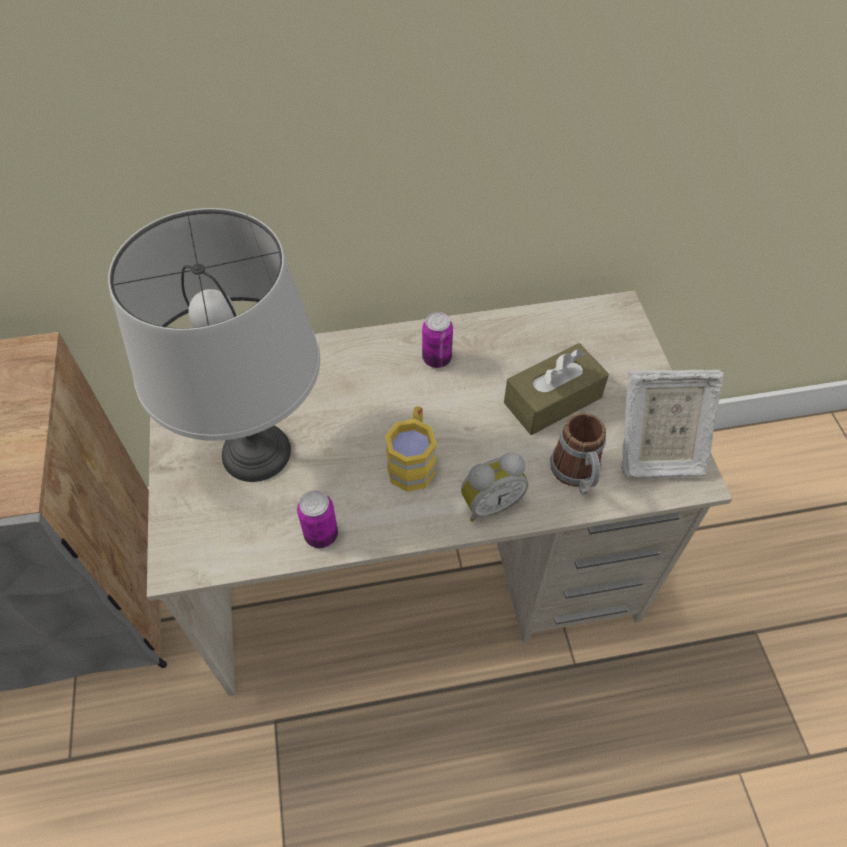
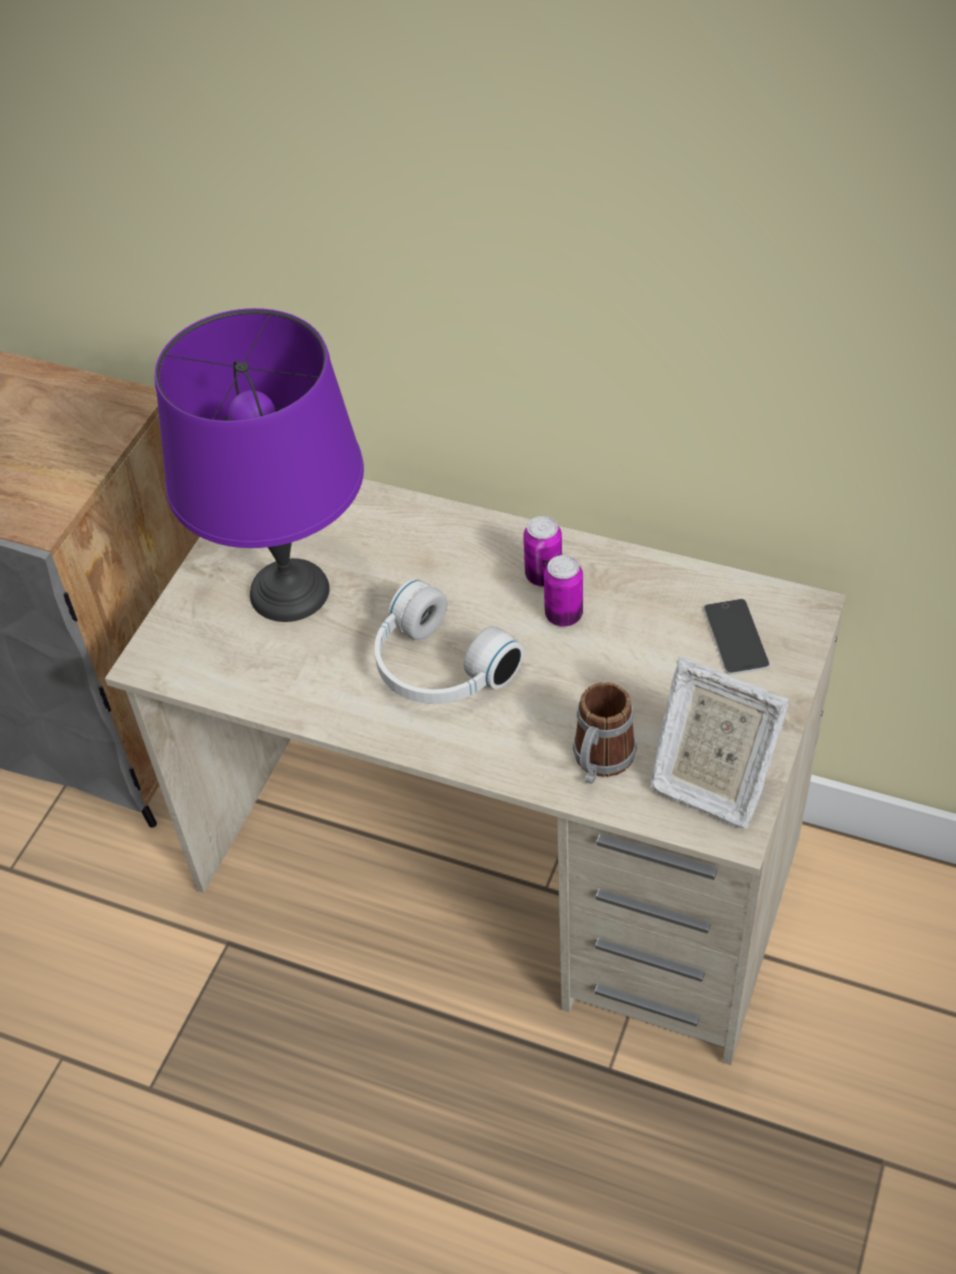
camera: 35 degrees right, 5 degrees down
(258, 452) = (291, 592): grey table lamp -> purple table lamp
(321, 535) = (294, 697): can -> can (563, 615)
(413, 461) = (437, 669): yellow mug -> white headphones
(489, 503) = (483, 746): alarm clock -> none
(552, 400) = (638, 674): brown tissue box -> none
(593, 346) = (736, 637): none -> phone

